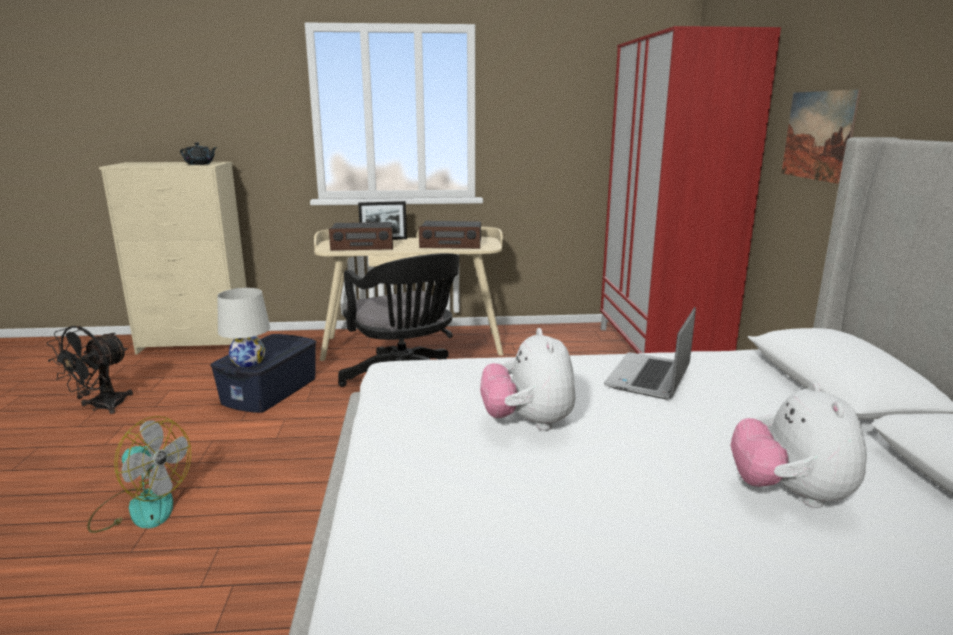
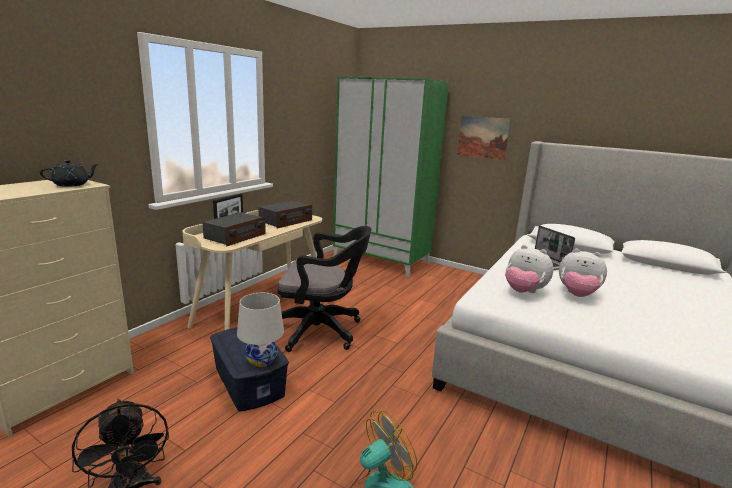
camera: 55 degrees left, 0 degrees up
(659, 352) = (381, 260): red wardrobe -> green wardrobe
(789, 494) = (652, 282): plush toy -> plush toy (524, 292)

